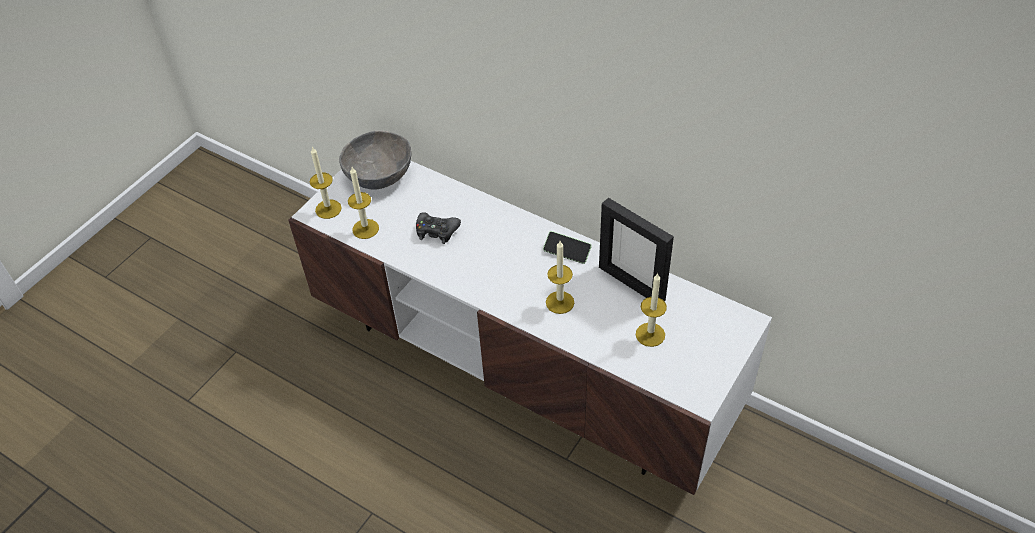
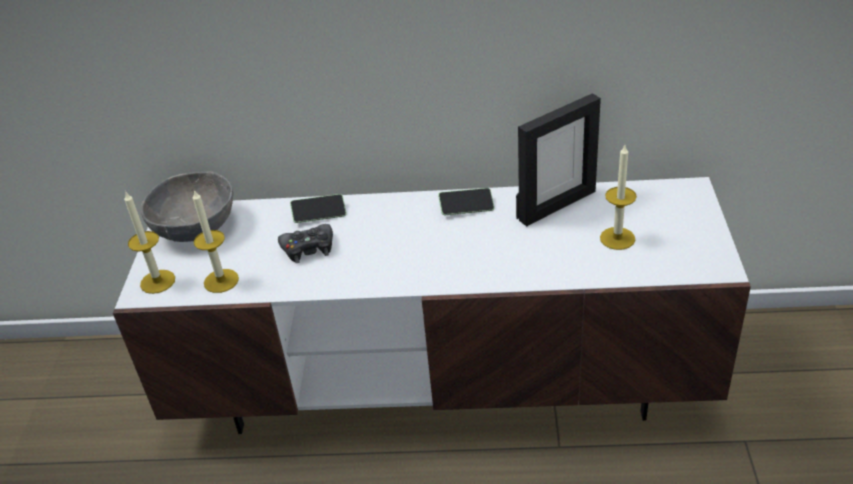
camera: 30 degrees left, 10 degrees down
(464, 206) = (319, 214): none -> phone
(560, 302) = (501, 252): candle -> none
(632, 282) = (556, 205): picture frame -> picture frame turned 45 degrees counterclockwise

